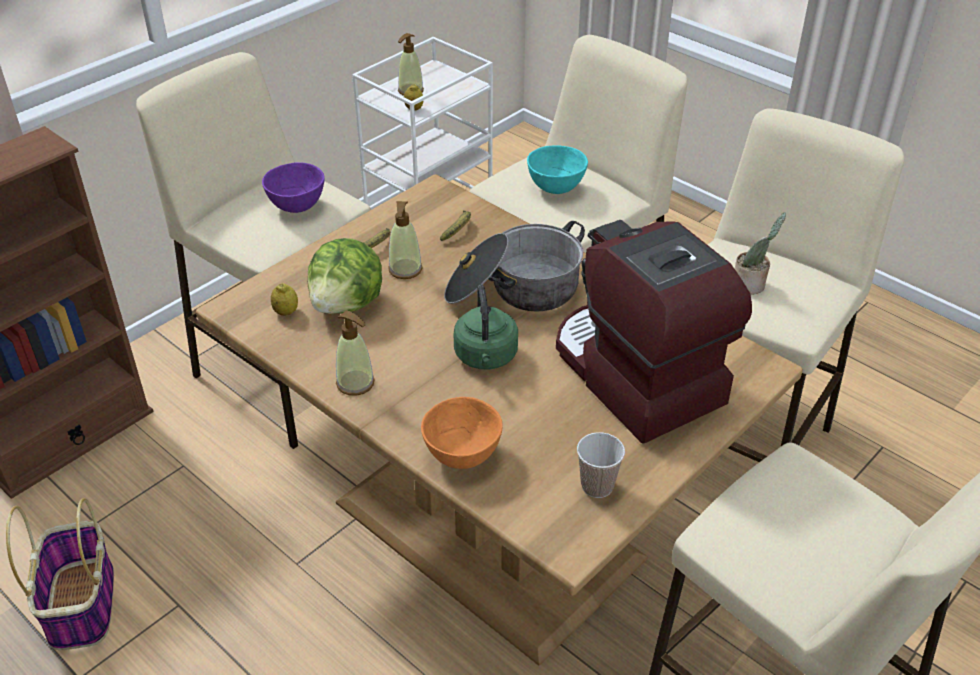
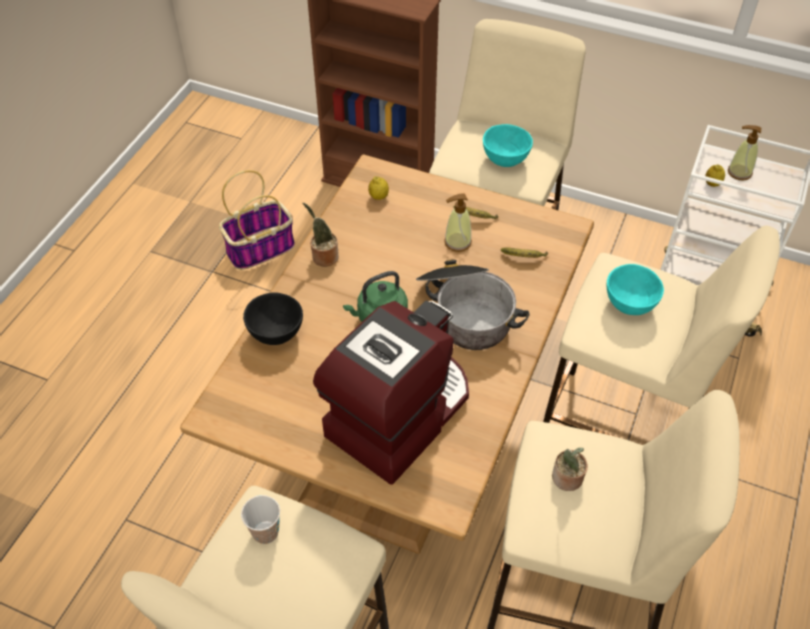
camera: 70 degrees right, 10 degrees up
(296, 206) = (504, 159): purple bowl -> turquoise bowl
(347, 304) = (402, 224): lettuce -> none
(355, 383) = (323, 256): soap dispenser -> potted plant
(461, 455) = (275, 333): orange bowl -> black bowl
(597, 486) = (272, 417): cup -> cup (265, 532)

